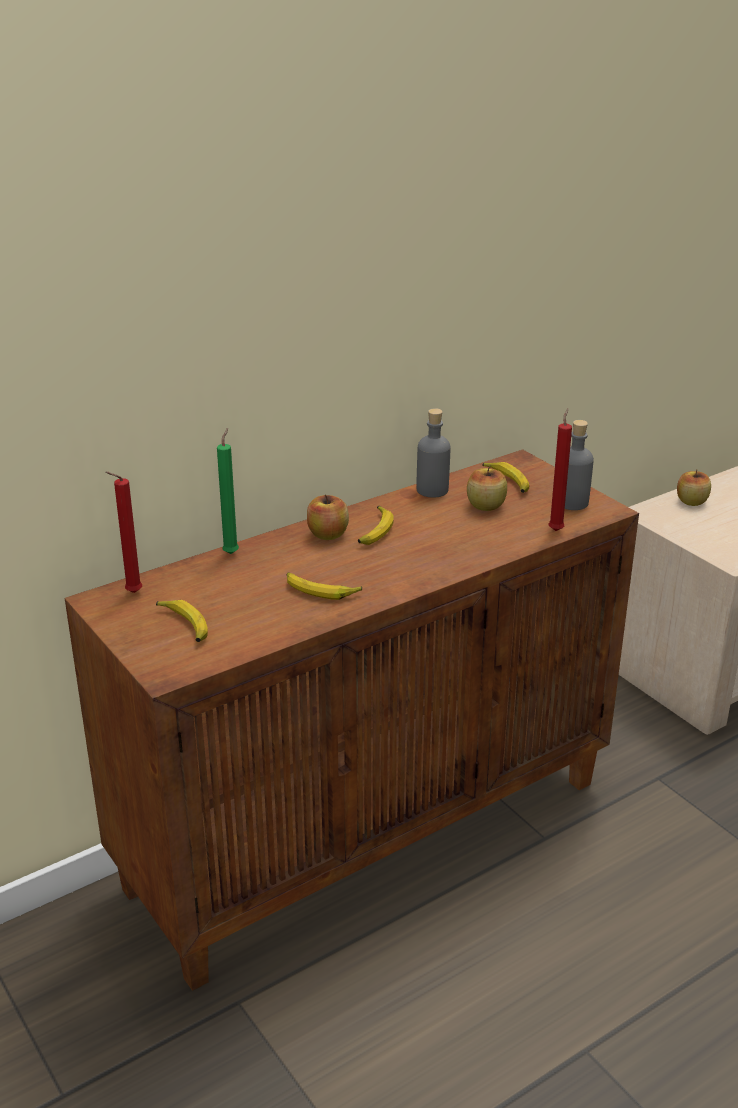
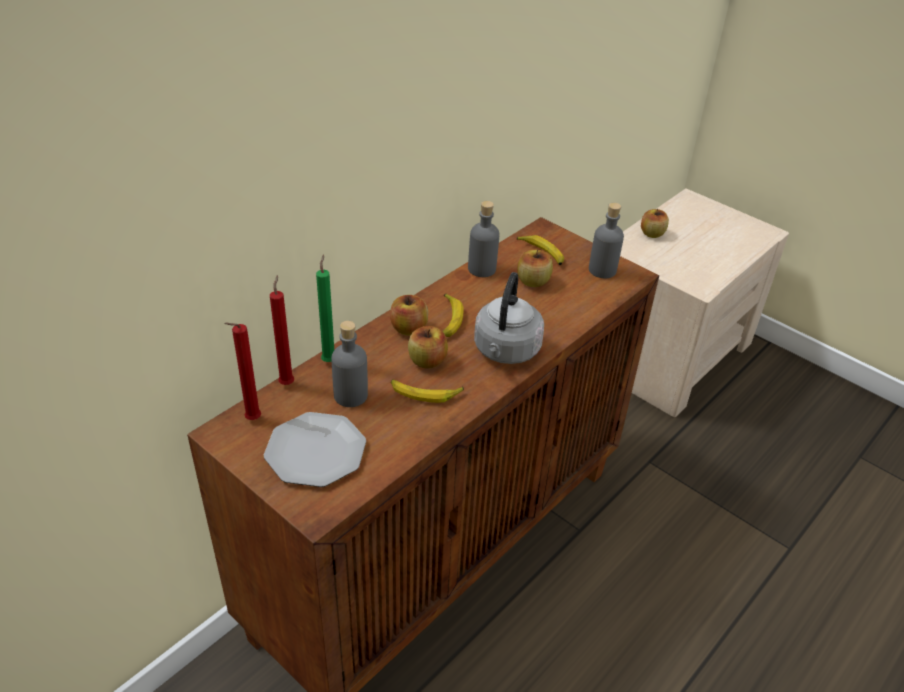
camera: 15 degrees left, 10 degrees up
(184, 625) = (314, 452): banana -> plate
(241, 584) = (351, 395): none -> grey bottle
(335, 563) = (427, 361): none -> apple
(426, 564) = (505, 351): none -> grey kettle
(556, 529) = (600, 301): red candle -> red candle (287, 382)

